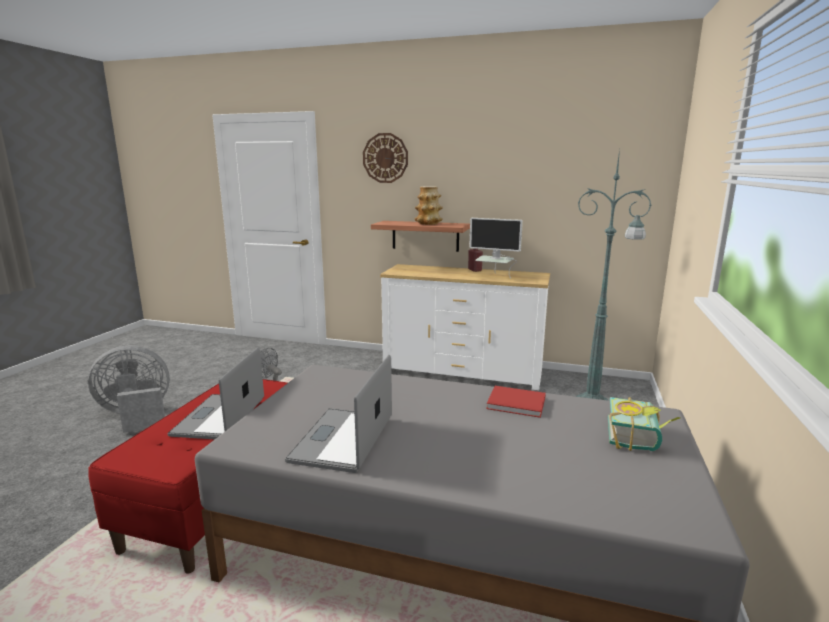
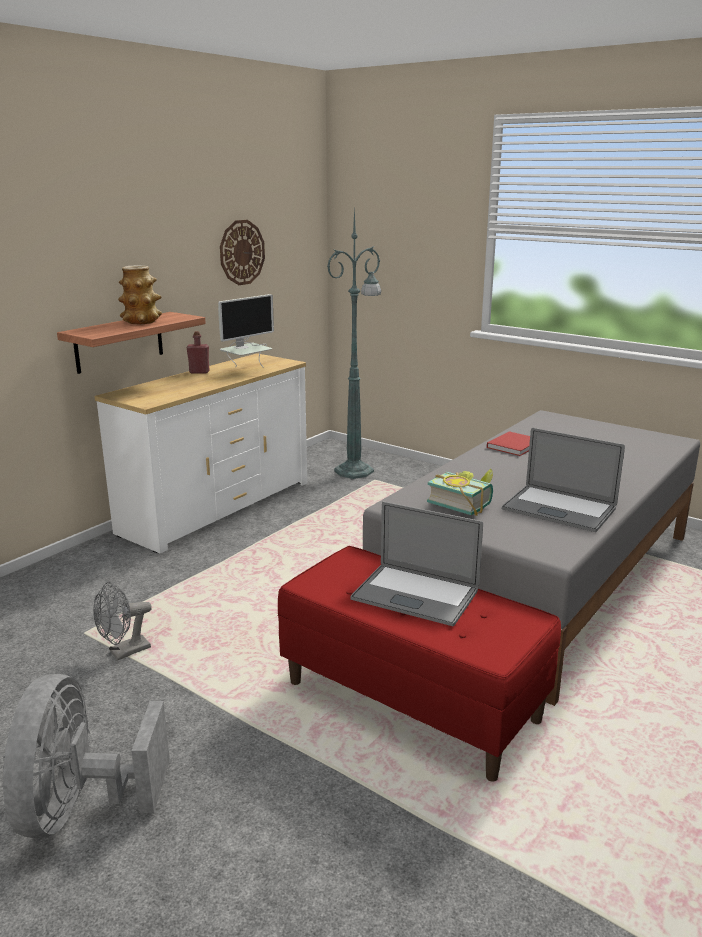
camera: 70 degrees left, 5 degrees up
(385, 158) = (47, 227): wall clock -> wall clock (242, 252)
(639, 438) = (580, 428): book -> book (462, 503)

